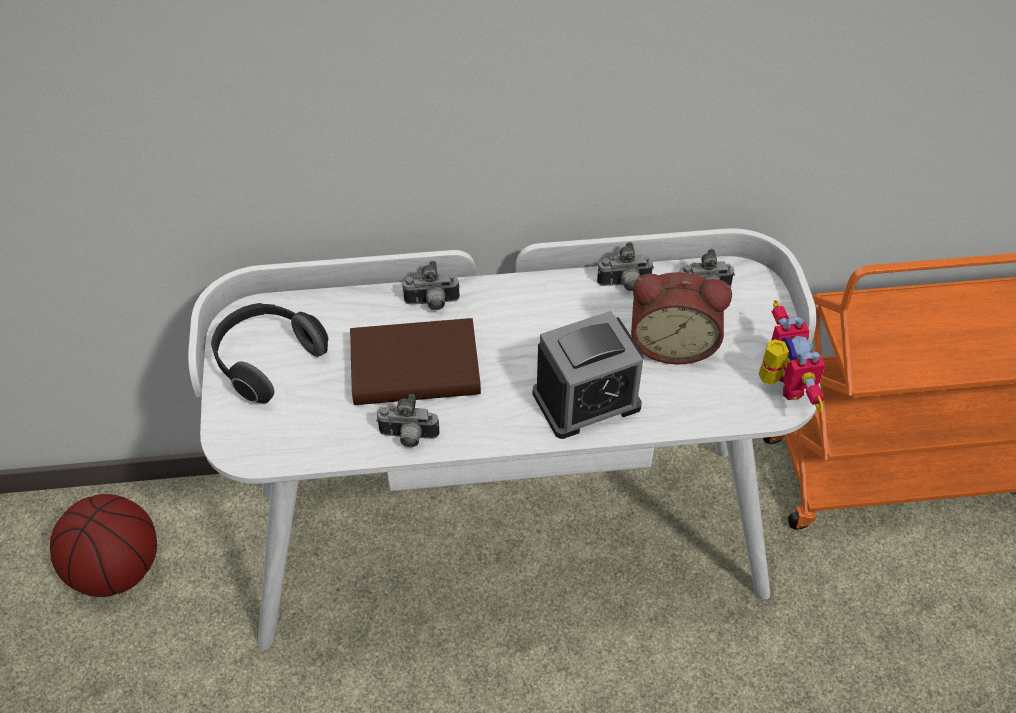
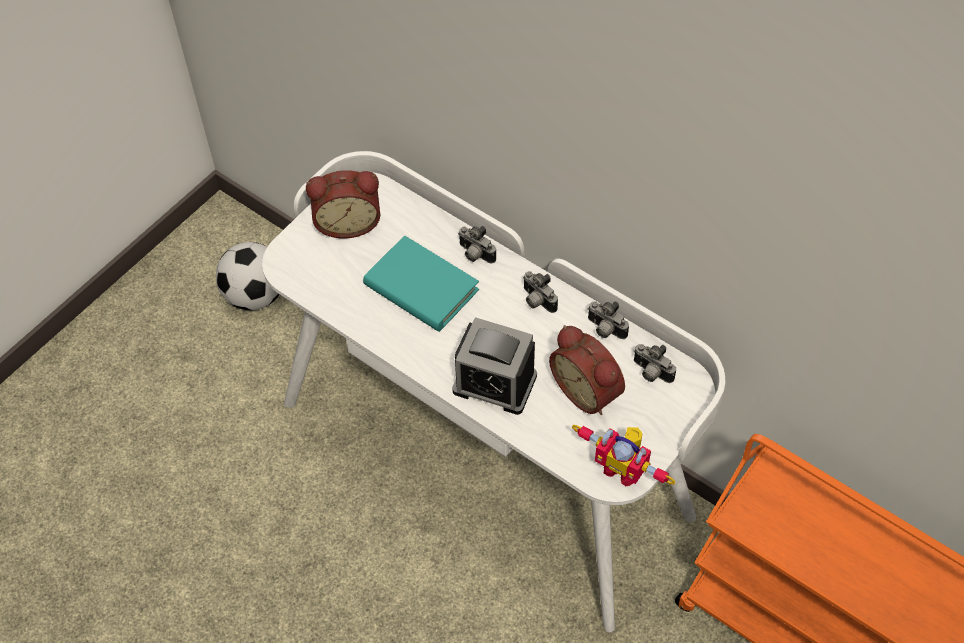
camera: 45 degrees right, 5 degrees up
(118, 569) = (255, 295): basketball -> football
(267, 361) = (348, 222): headphones -> alarm clock
(408, 437) = (373, 326): camera -> camera (536, 301)
(415, 368) = (421, 288): brown book -> turquoise book
(780, 385) = (623, 468): toy robot -> toy robot turned 90 degrees clockwise

